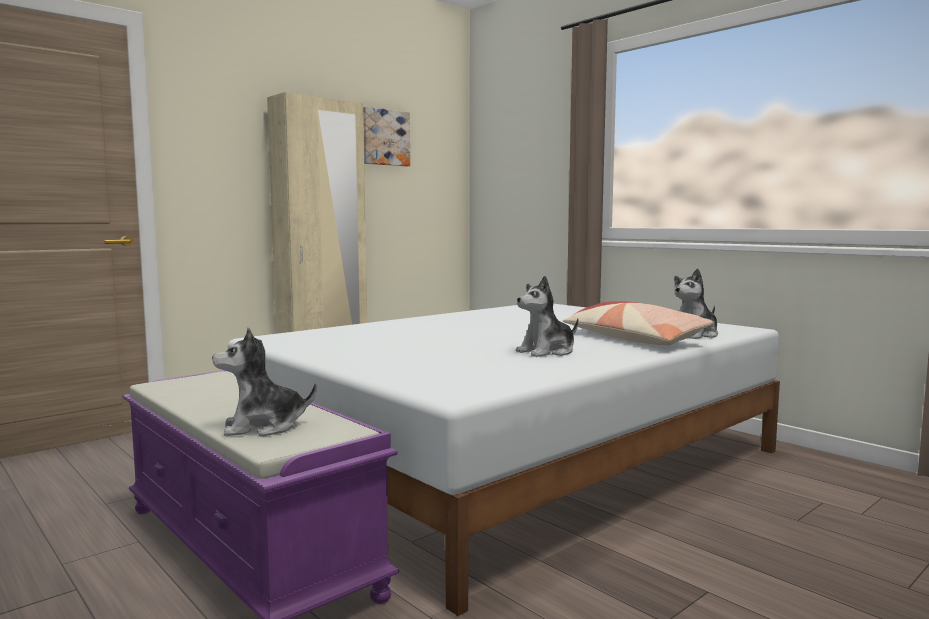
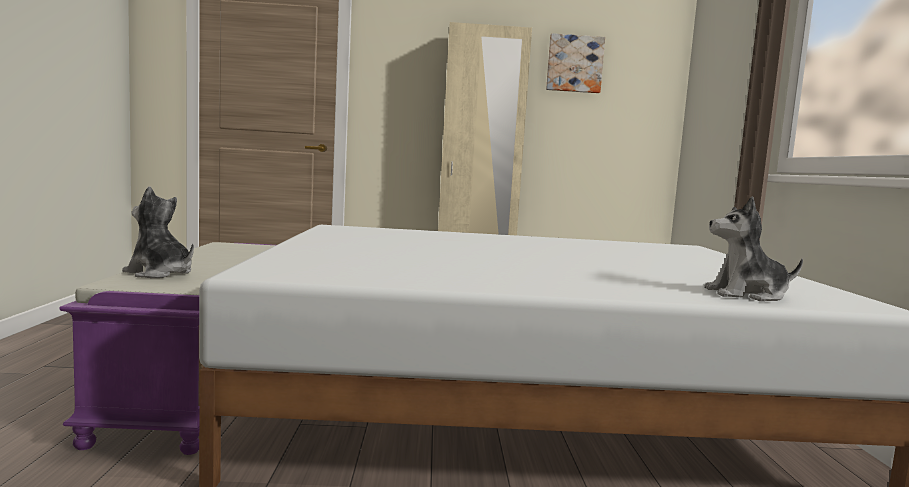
camera: 40 degrees right, 0 degrees up
(547, 352) = (486, 270): plush toy -> none
(634, 339) = (640, 281): pillow -> none

